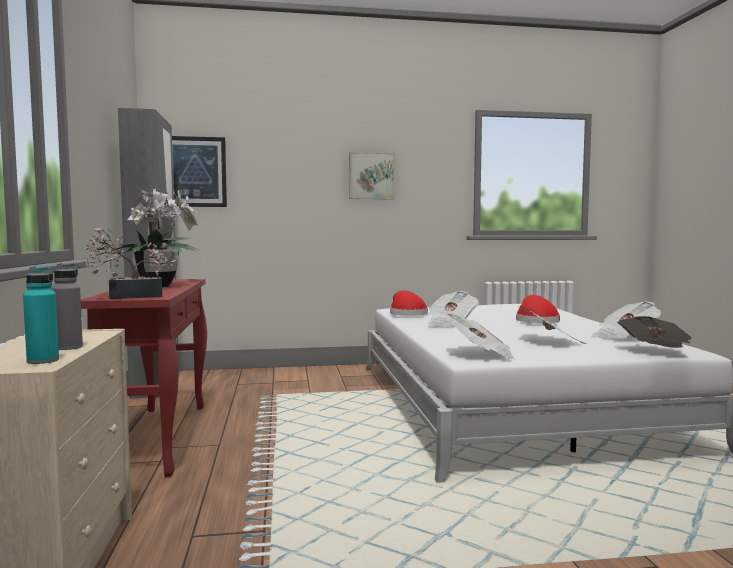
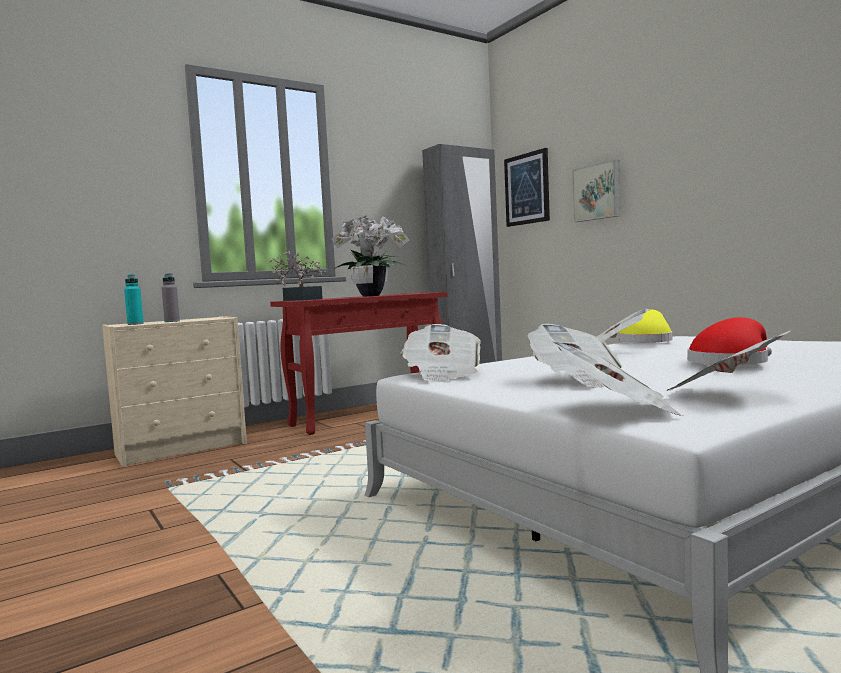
camera: 65 degrees right, 0 degrees up
(371, 176) = (691, 154): picture -> picture (597, 192)
(406, 314) = (646, 341): red hat -> yellow hat

